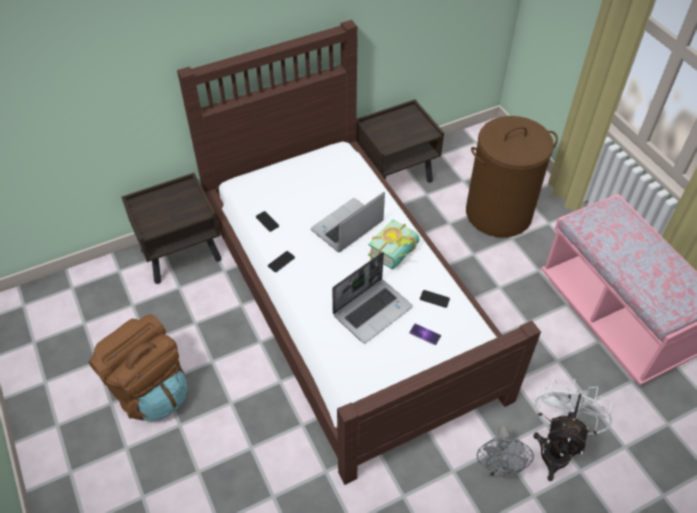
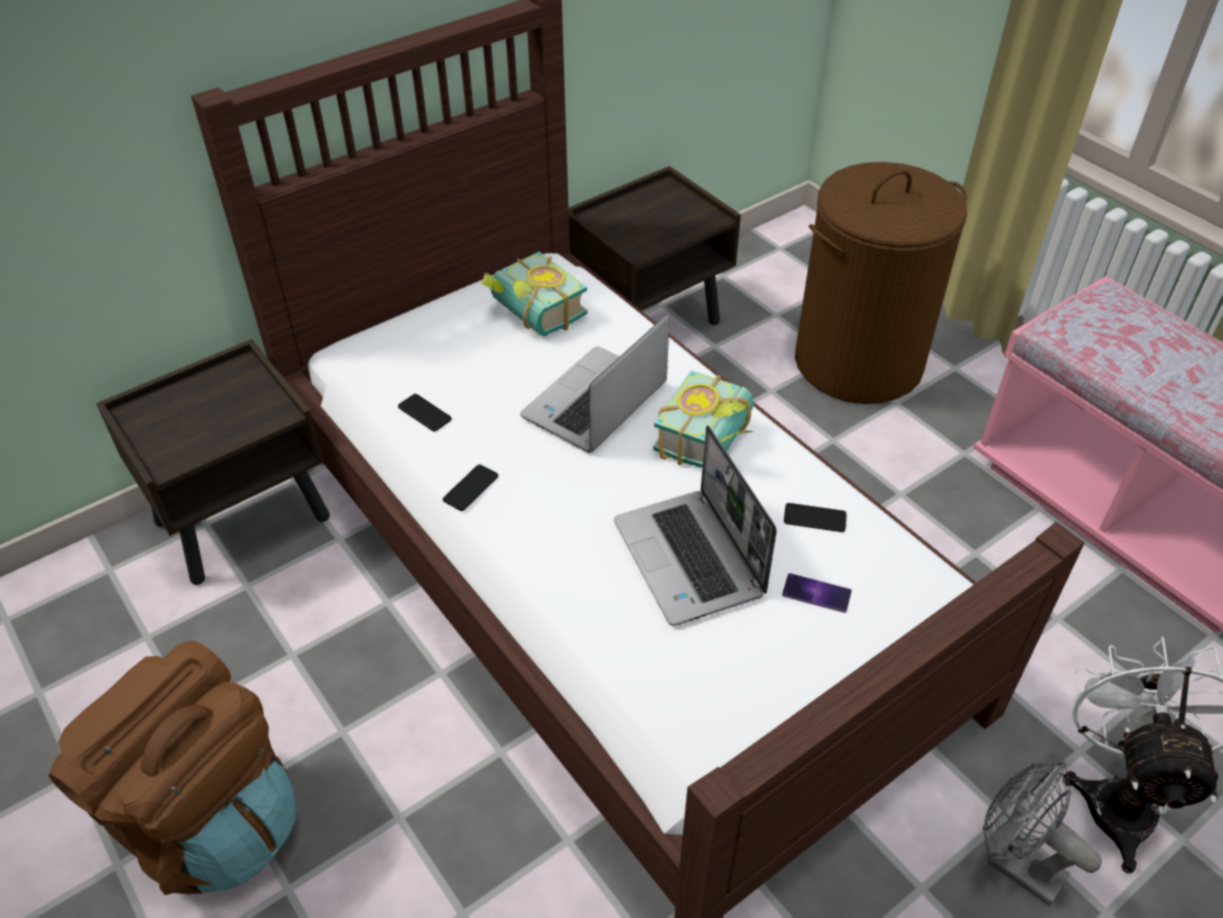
camera: 10 degrees left, 5 degrees down
(327, 176) = (531, 315): none -> book
(372, 310) = (691, 559): laptop -> laptop turned 120 degrees clockwise
(498, 468) = (1014, 863): grey fan -> grey fan turned 135 degrees clockwise

